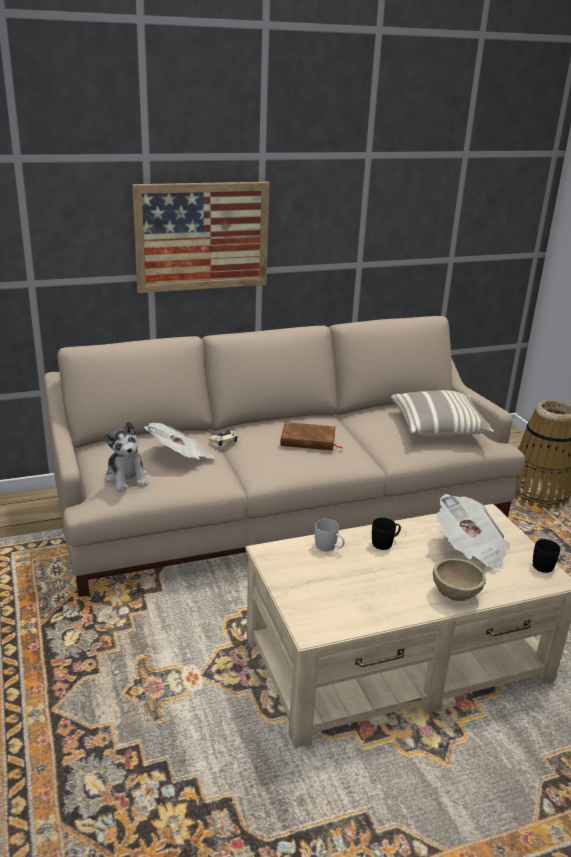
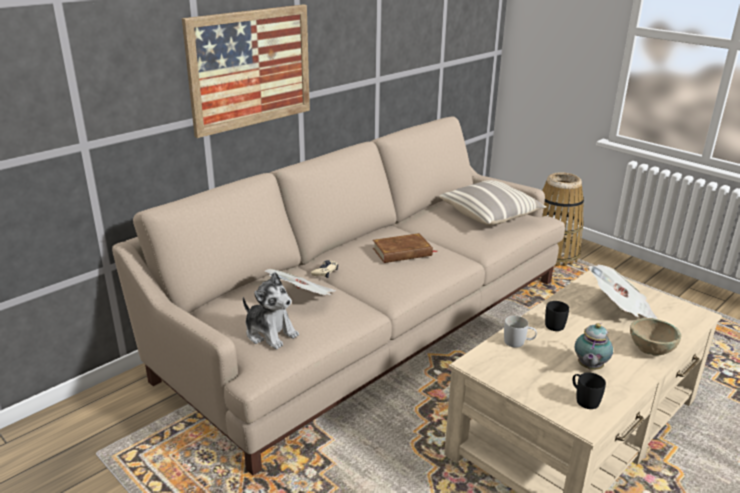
camera: 25 degrees left, 0 degrees up
(372, 589) = (589, 367): none -> teapot
(541, 564) = (677, 305): black mug -> black mug (584, 399)

